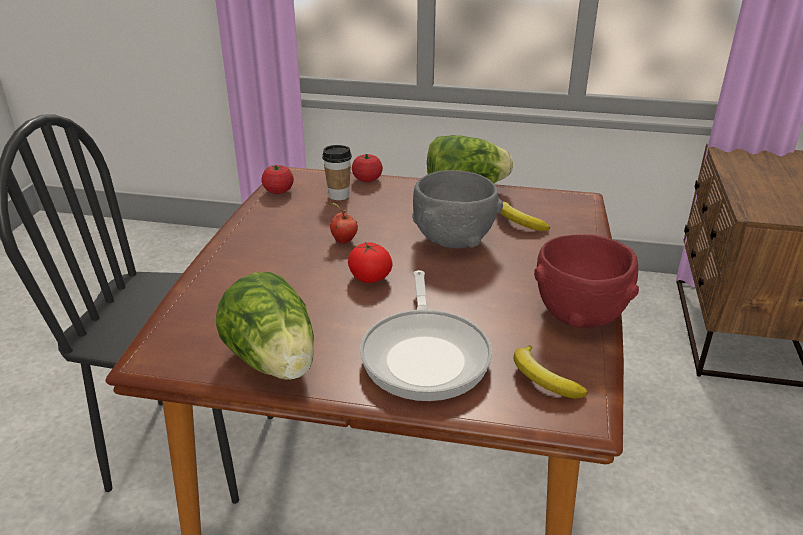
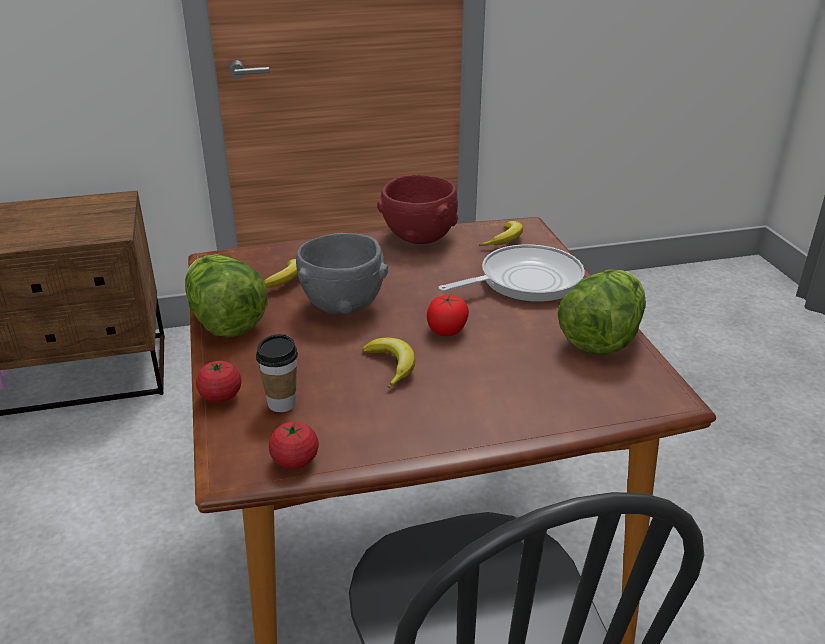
camera: 115 degrees left, 0 degrees up
(342, 241) = (391, 365): apple -> banana

